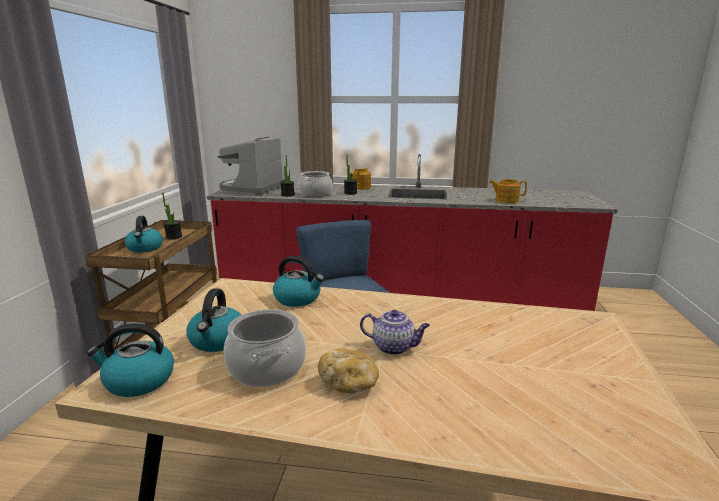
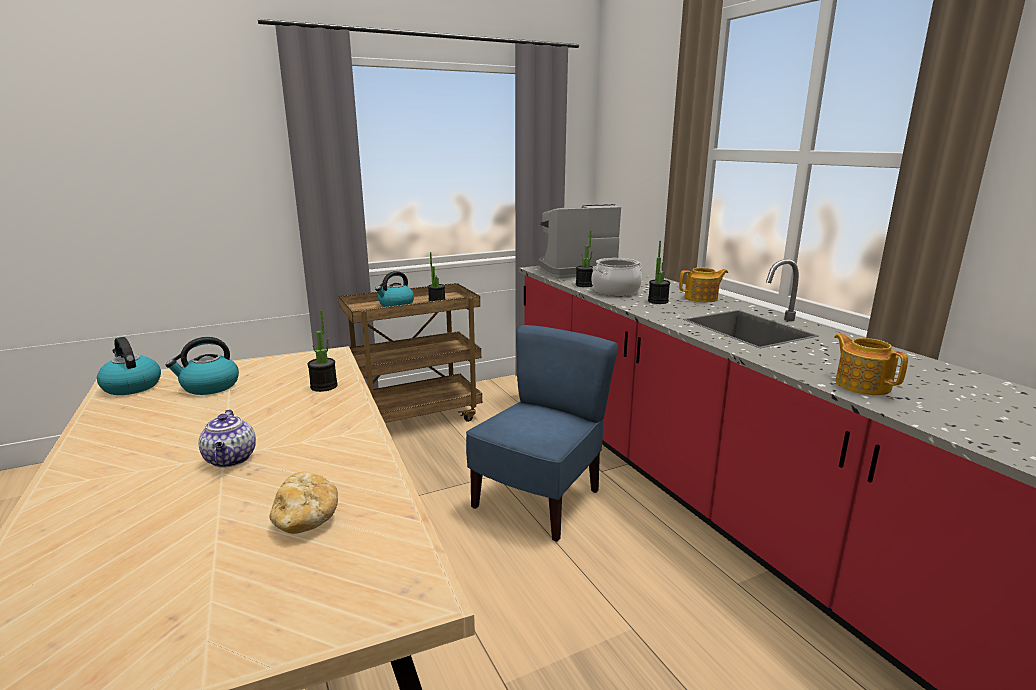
camera: 55 degrees right, 0 degrees up
(266, 368) = (164, 418): cooking pot -> none
(298, 298) = (324, 386): kettle -> potted plant
(349, 383) = (144, 458): bread -> bread (306, 519)

